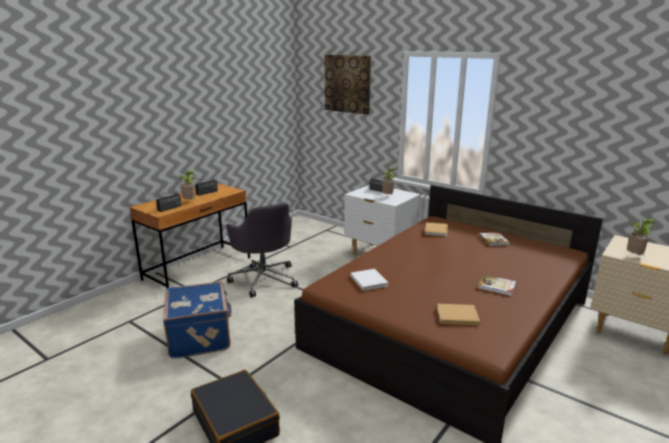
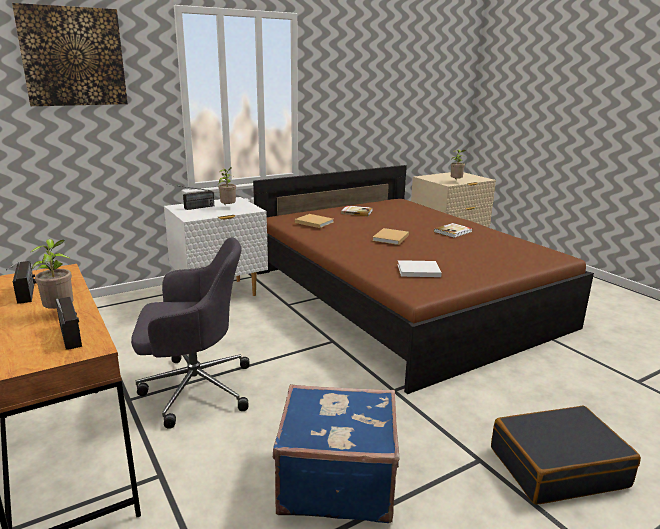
camera: 70 degrees left, 0 degrees up
(456, 316) = (505, 254): beige book -> beige book (390, 238)

